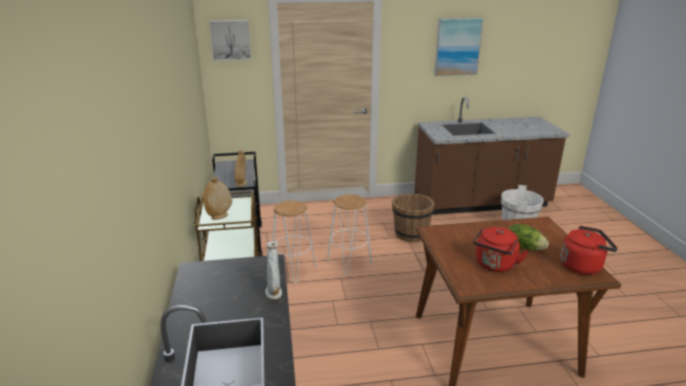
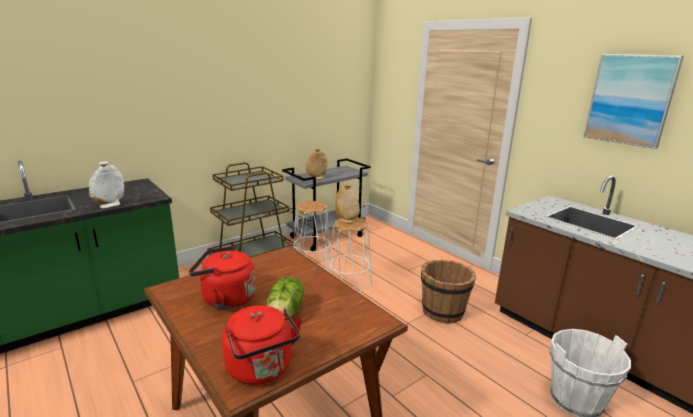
camera: 60 degrees right, 5 degrees down
(219, 216) = (239, 179): beige vase -> beige vase (346, 221)
(230, 40) = (393, 65): picture -> none

